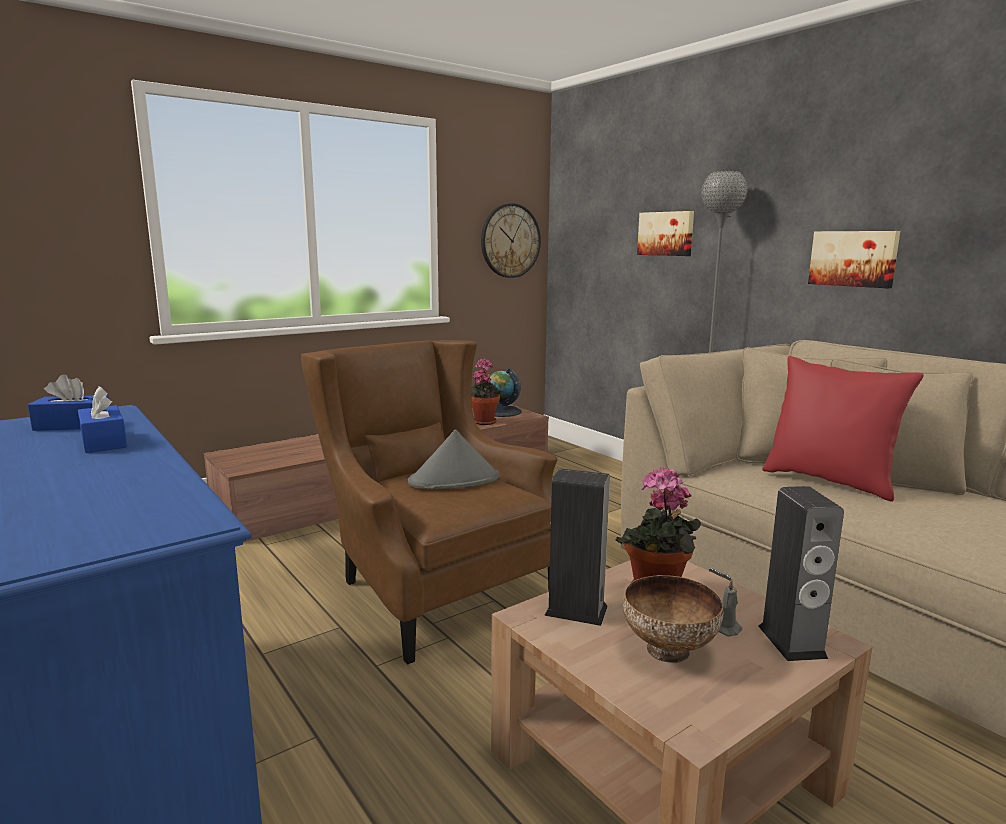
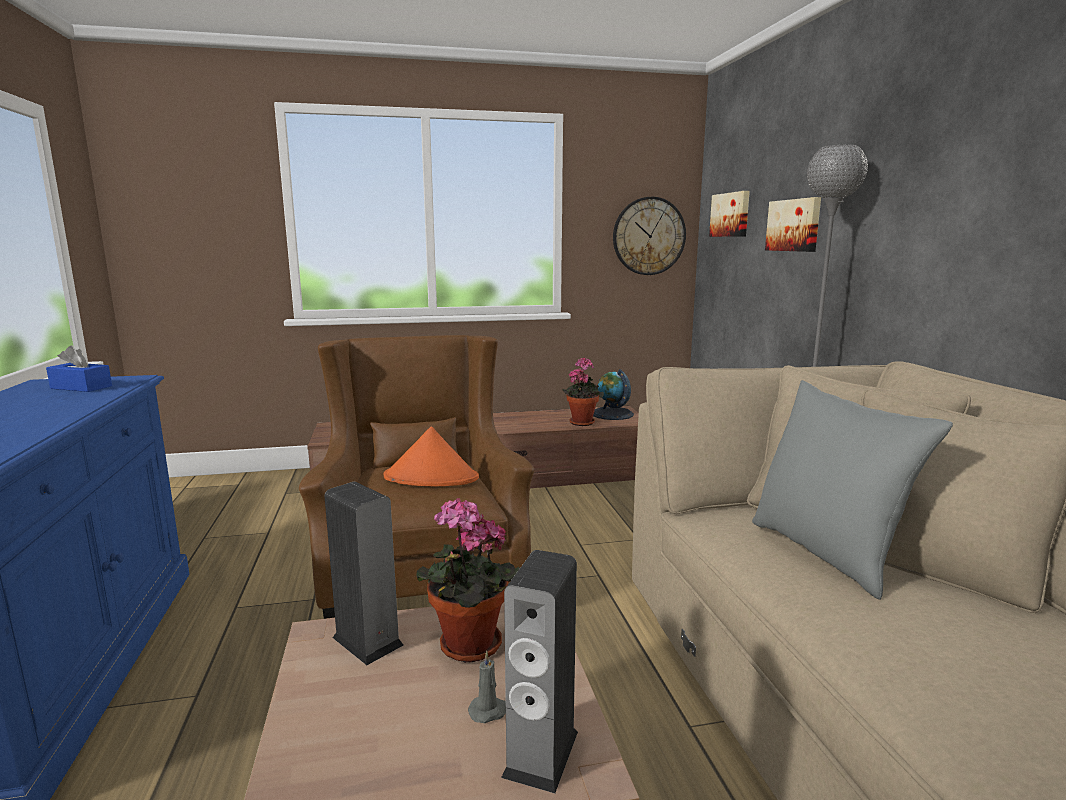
camera: 25 degrees right, 0 degrees up
(104, 442) = (63, 403): blue tissue box -> none
(454, 480) = (431, 477): grey hat -> orange hat
(669, 651) = (390, 718): bowl -> none
(829, 481) = (827, 553): red pillow -> grey pillow
(853, 258) = (989, 254): picture -> picture (731, 215)

